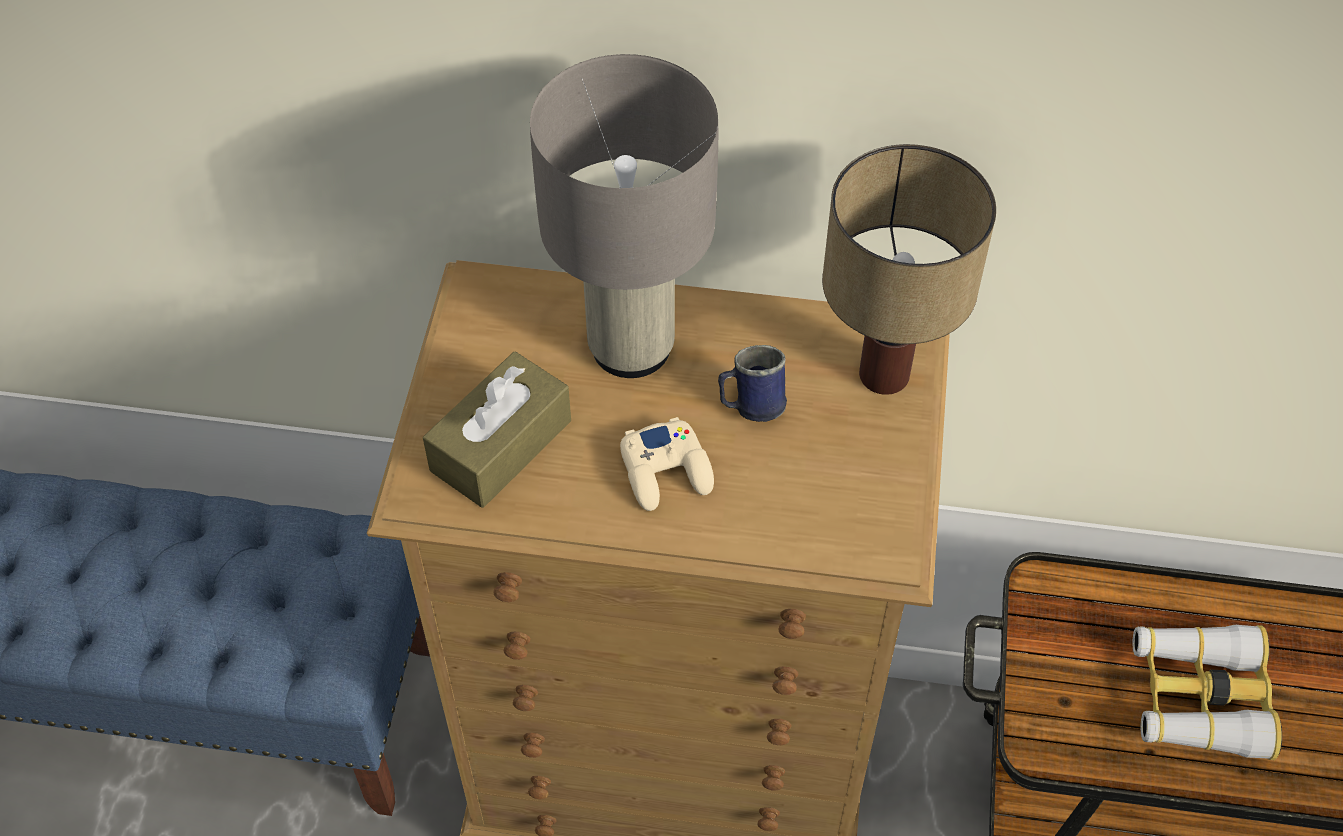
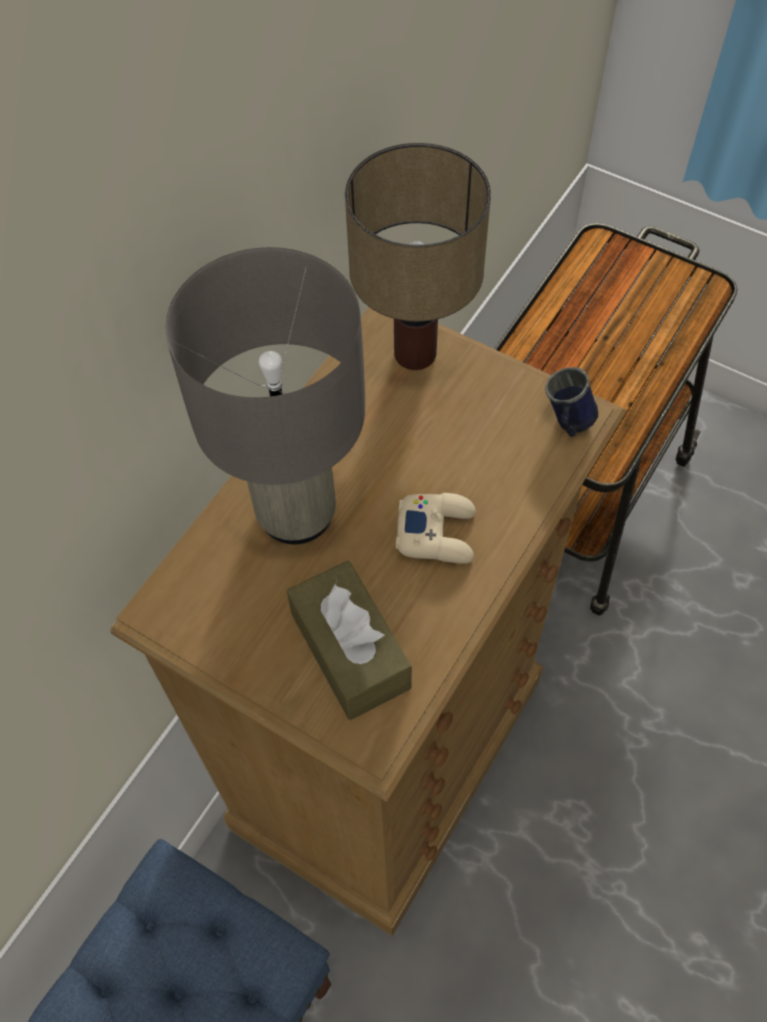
camera: 65 degrees left, 5 degrees up
(750, 405) = (400, 450): blue mug -> blue mug (567, 424)
(1198, 698) = (603, 361): binoculars -> none

